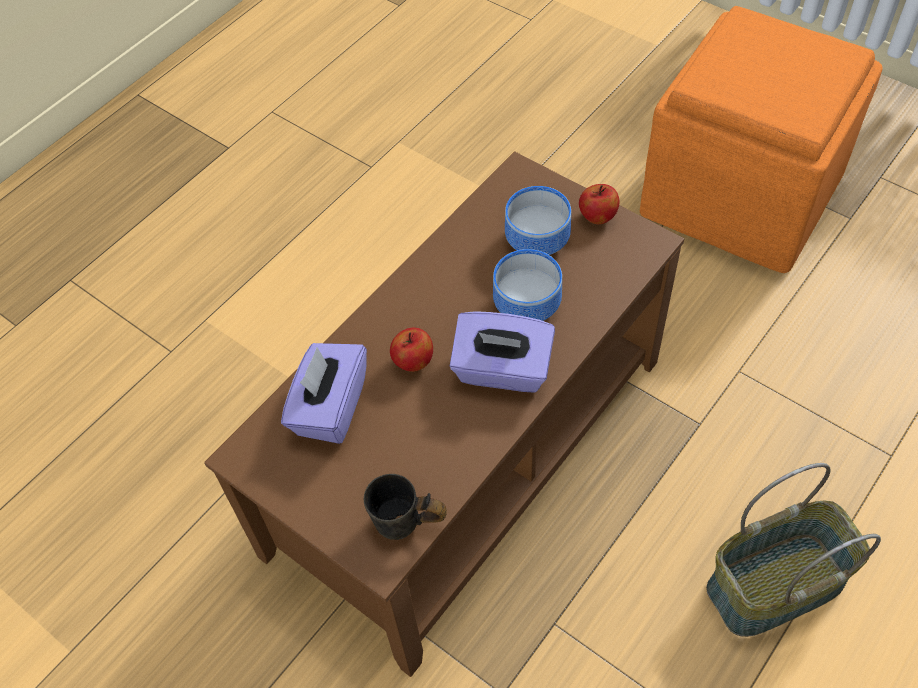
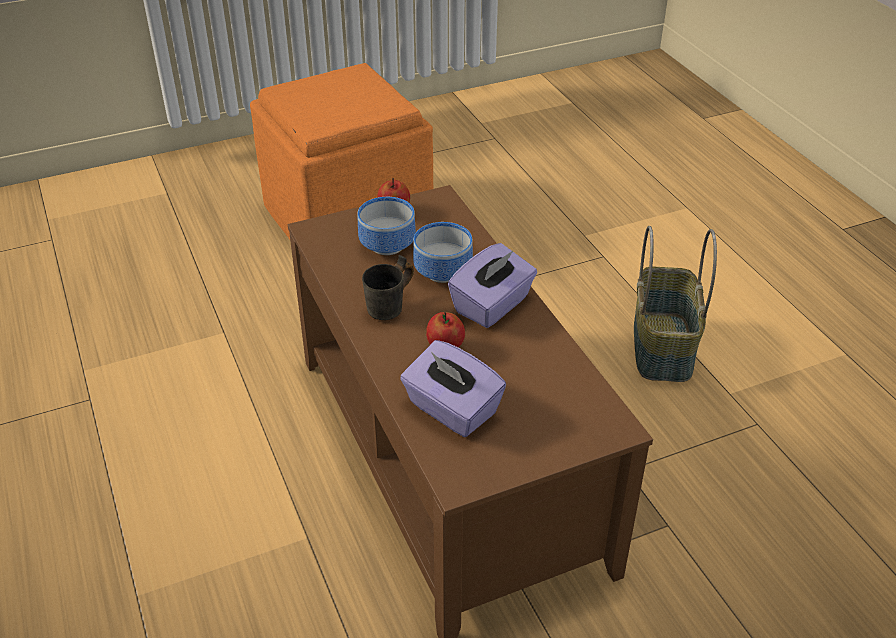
camera: 65 degrees left, 15 degrees down
(406, 527) = (597, 405): grey mug -> grey mug (393, 308)

